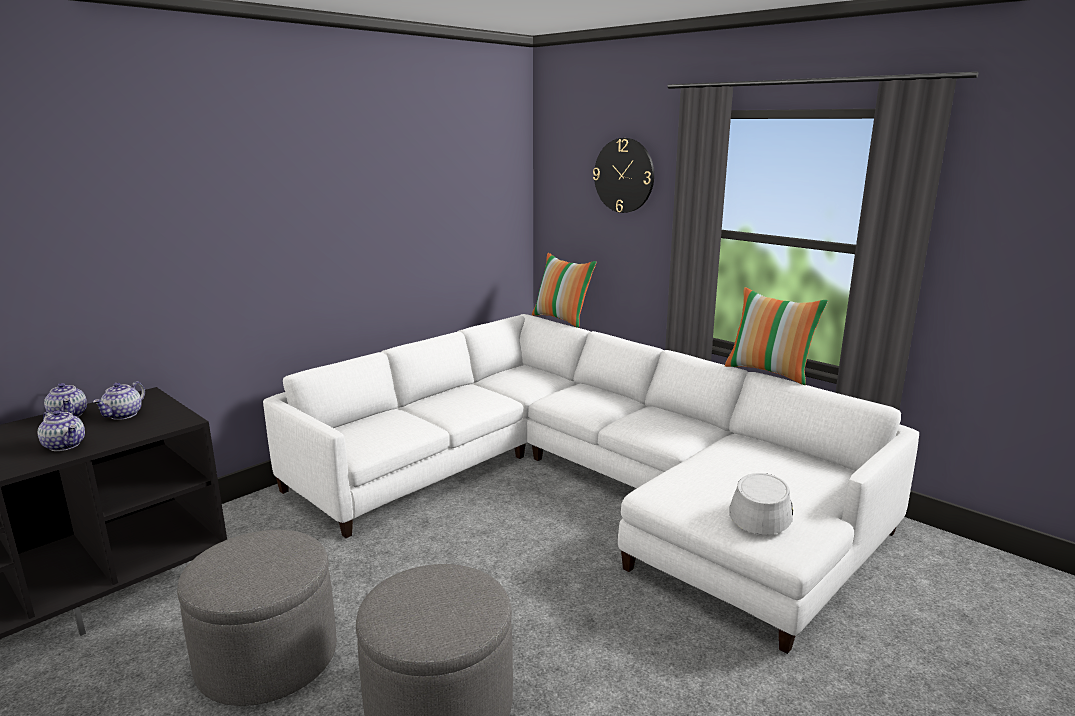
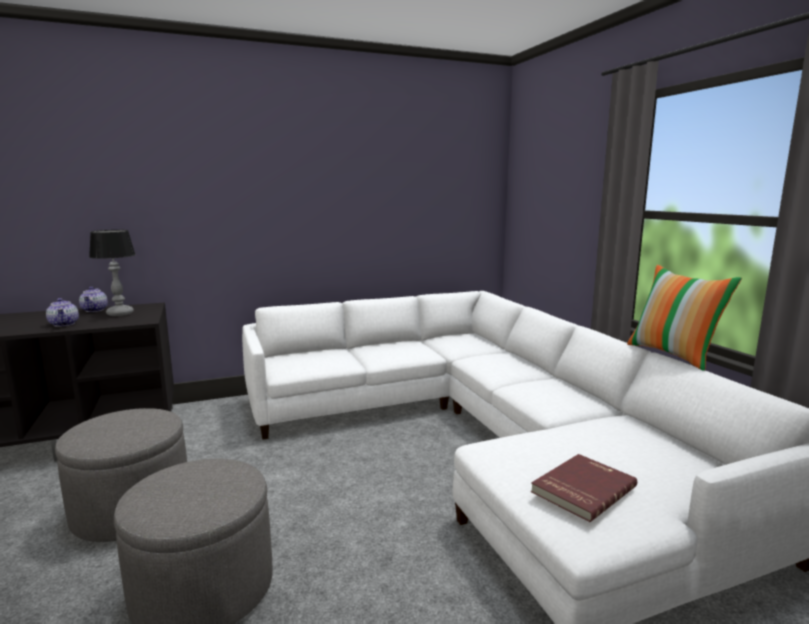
camera: 25 degrees right, 5 degrees down
(123, 415) = (120, 313): teapot -> table lamp
(562, 319) = (511, 297): pillow -> none
(624, 175) = (570, 166): wall clock -> none
(760, 510) = (581, 489): grey hat -> red book

